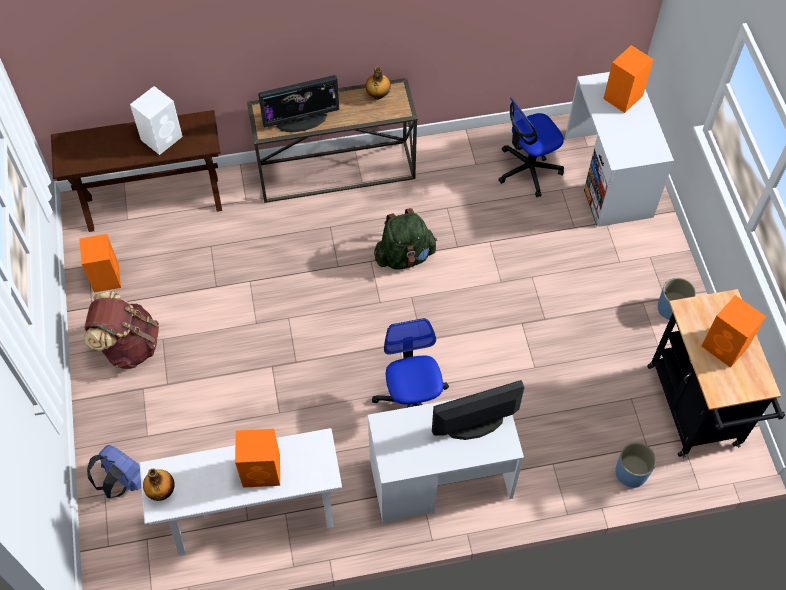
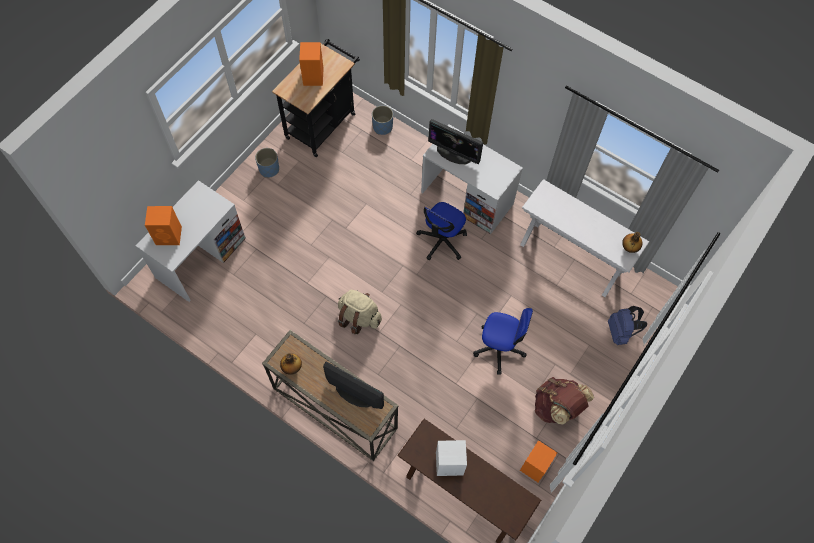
camera: 135 degrees left, 5 degrees up
(262, 471) = (573, 216): orange speaker -> none
(405, 256) = (359, 317): green backpack -> beige backpack
(528, 169) = (234, 302): office chair -> office chair (499, 348)

